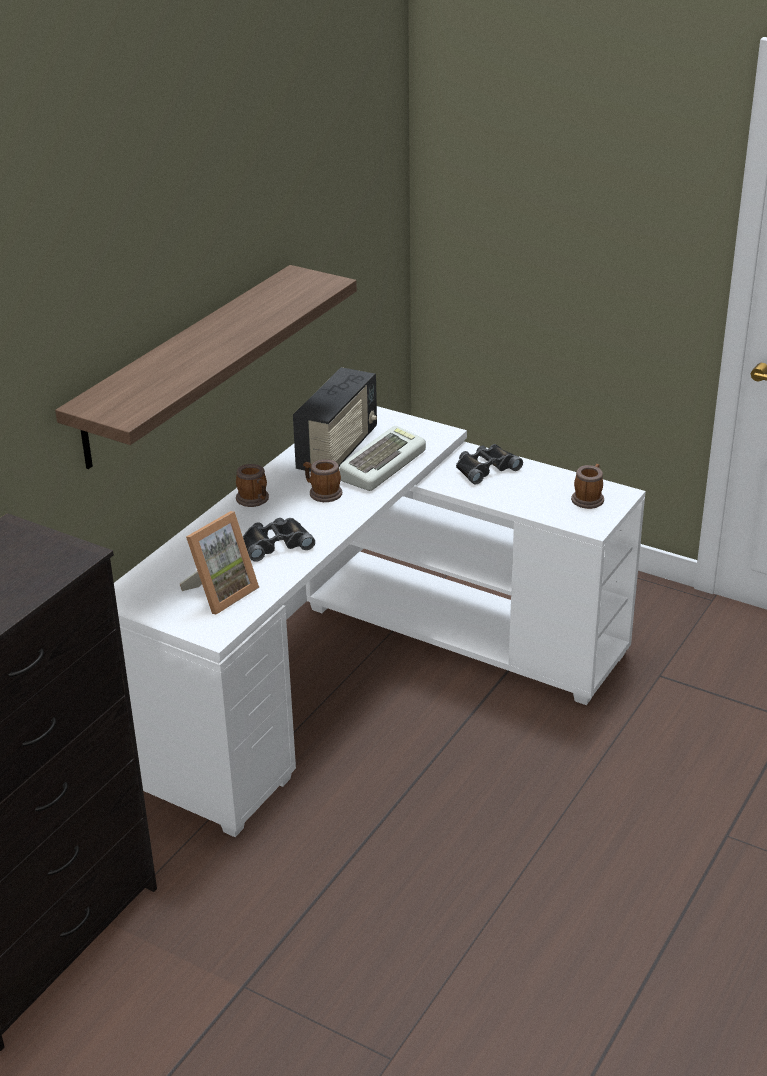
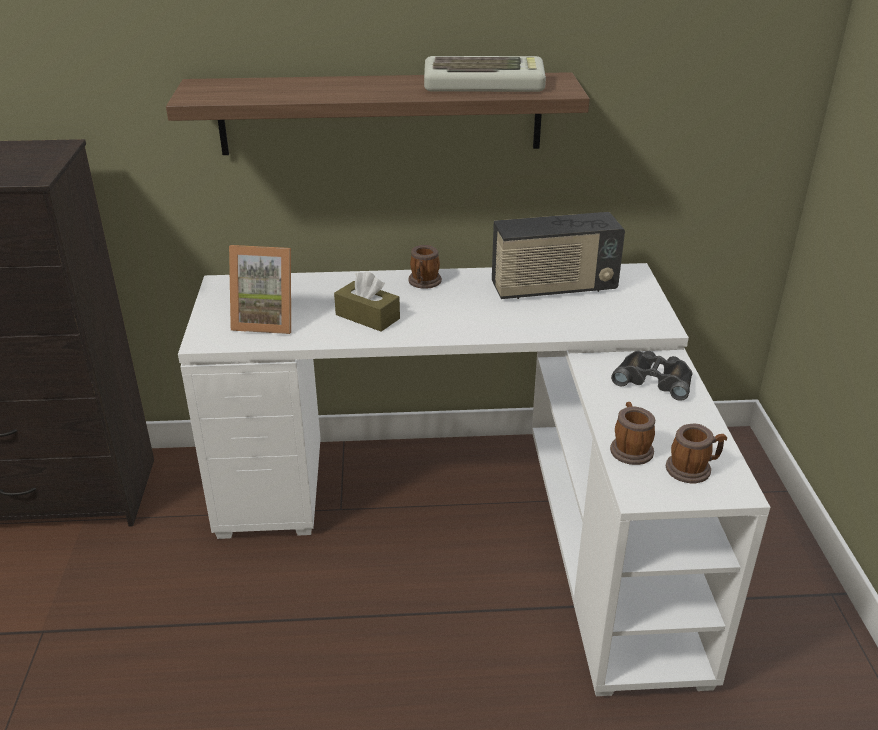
camera: 55 degrees right, 0 degrees up
(276, 543) = (367, 317): black binoculars -> brown tissue box
(322, 493) = (473, 307): mug -> mug (630, 448)
(381, 465) = (559, 317): keyboard -> keyboard (485, 85)

